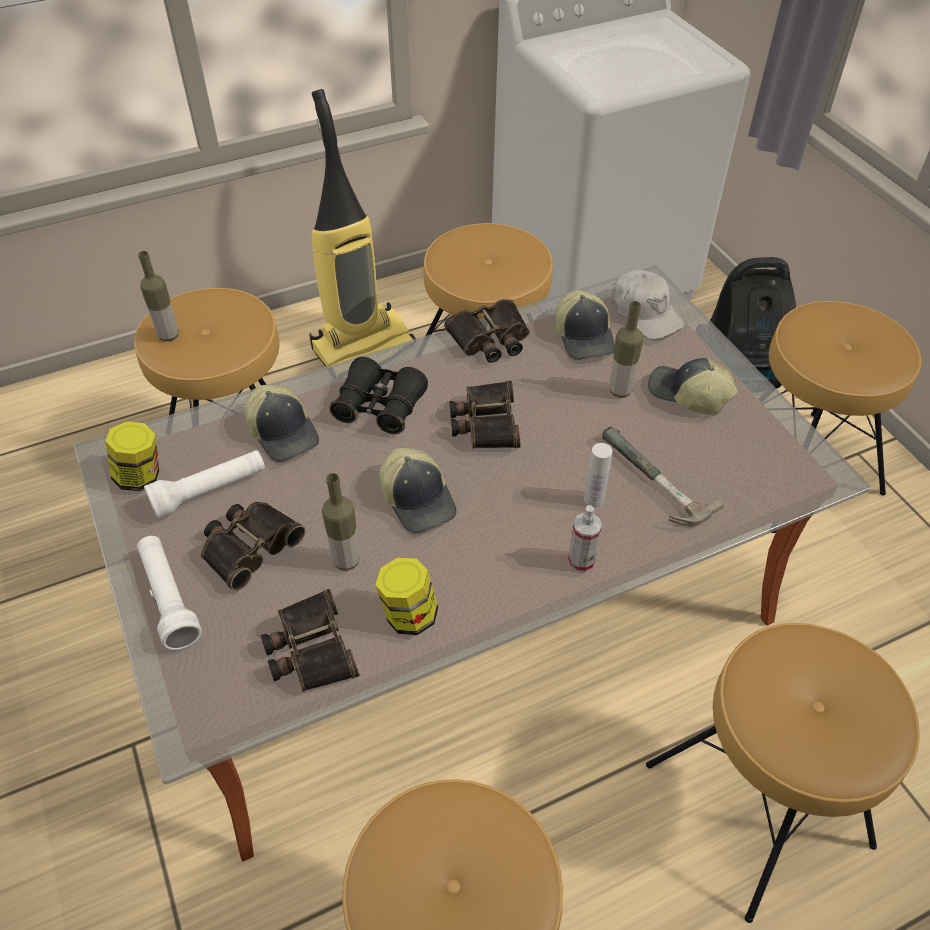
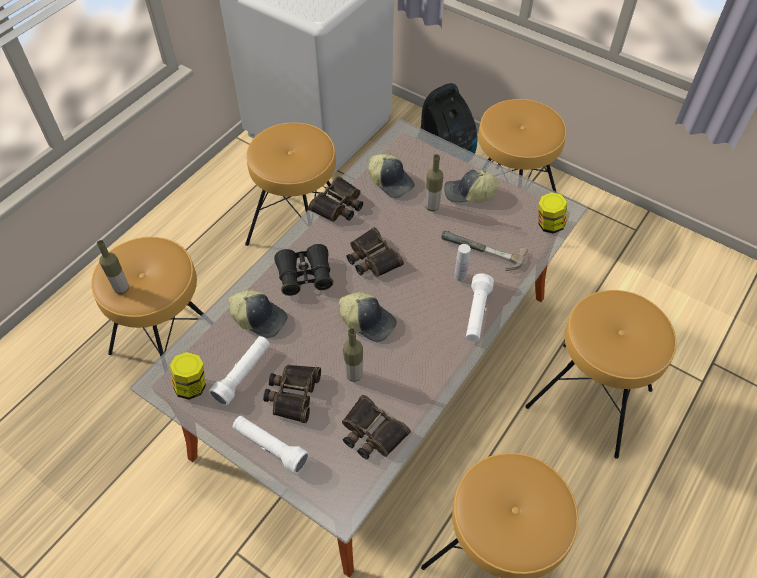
camera: 30 degrees left, 5 degrees up
(363, 347) = (203, 236): vacuum cleaner -> none
(408, 615) = (409, 387): jar -> jar (549, 225)
(581, 561) = (476, 314): spray bottle -> white flashlight
(645, 313) = (414, 152): white cap -> none

